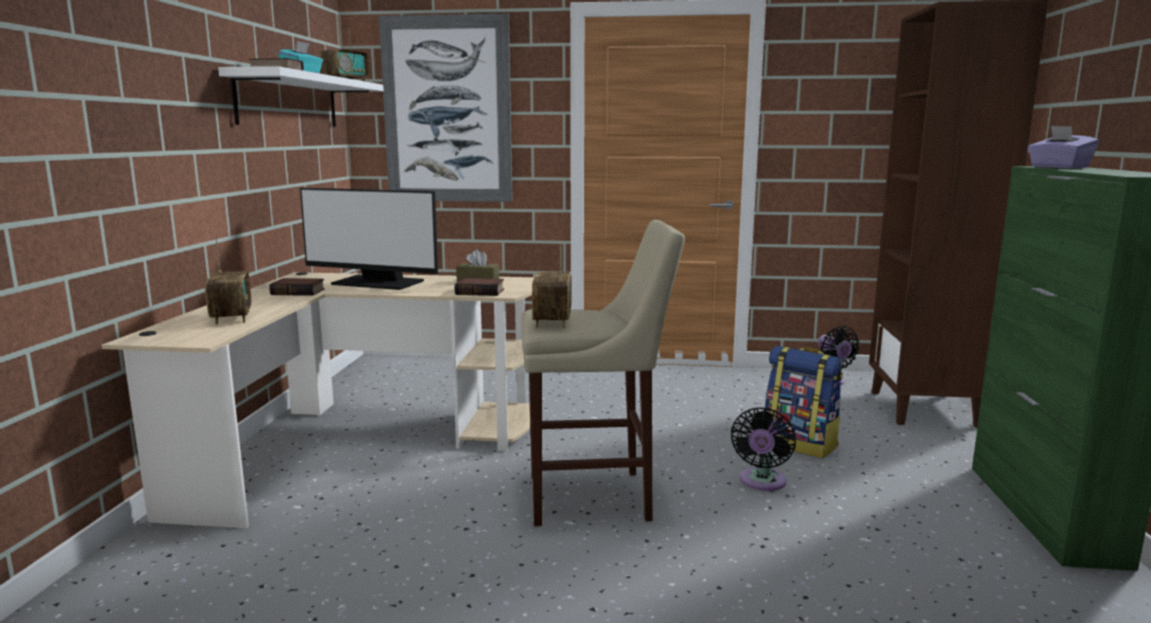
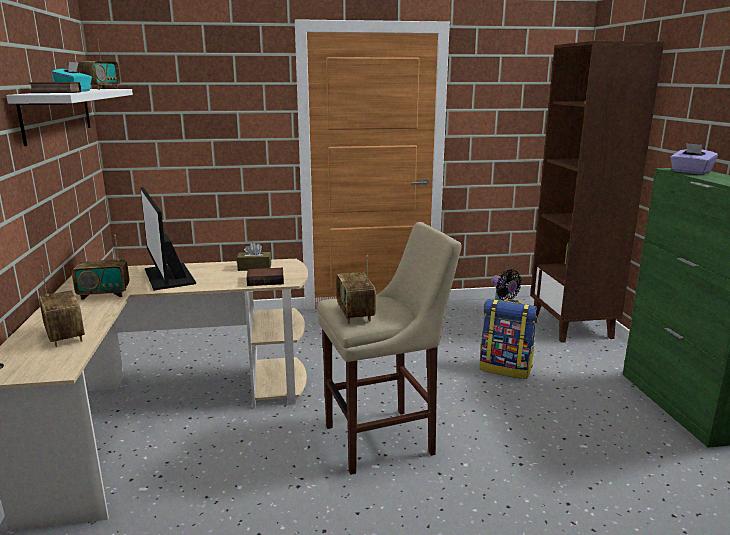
camera: 15 degrees left, 5 degrees up
(299, 291) = (104, 294): book -> radio
(377, 283) = (168, 277): monitor -> monitor turned 60 degrees clockwise
(447, 110) = (190, 110): picture -> none
(761, 482) = (495, 407): black fan -> none

